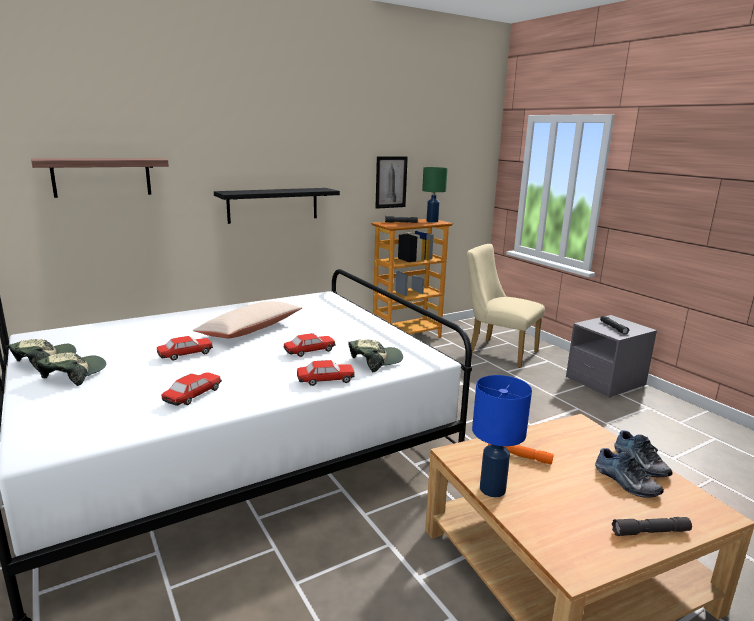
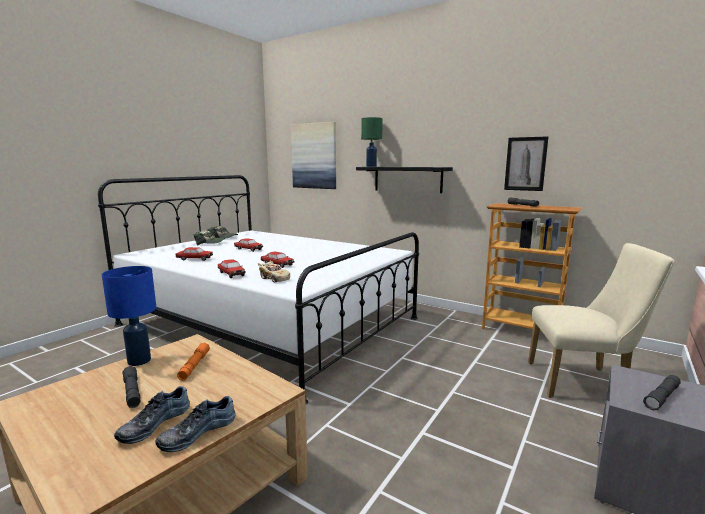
camera: 65 degrees right, 5 degrees down
(102, 177) = (314, 156): shelf -> picture
(250, 330) = (300, 251): beige pillow -> none
(375, 361) = (274, 278): cap -> beige toy car
(432, 221) = (563, 208): green table lamp -> green table lamp (371, 166)
(497, 352) = (583, 382): beige chair -> beige chair turned 90 degrees clockwise
(650, 532) = (60, 440): grey flashlight -> grey flashlight (132, 392)

